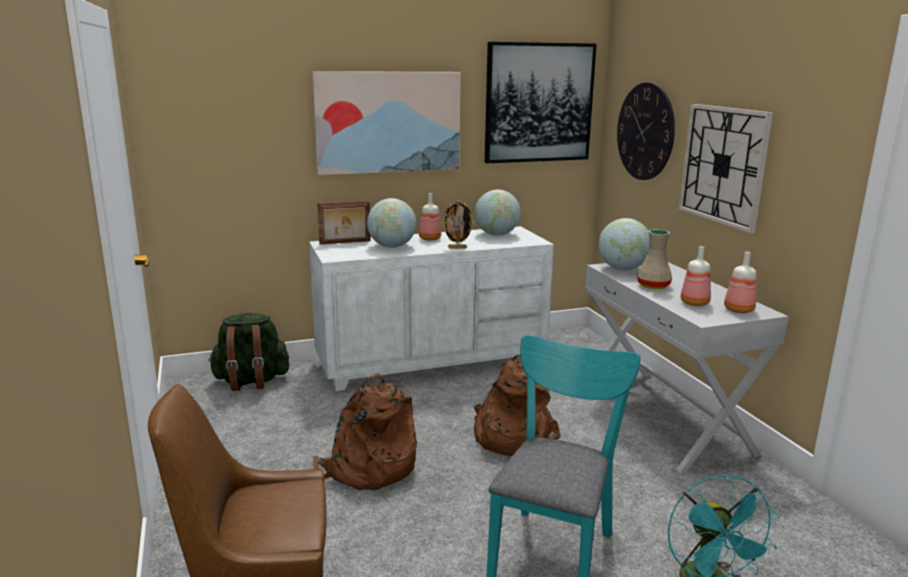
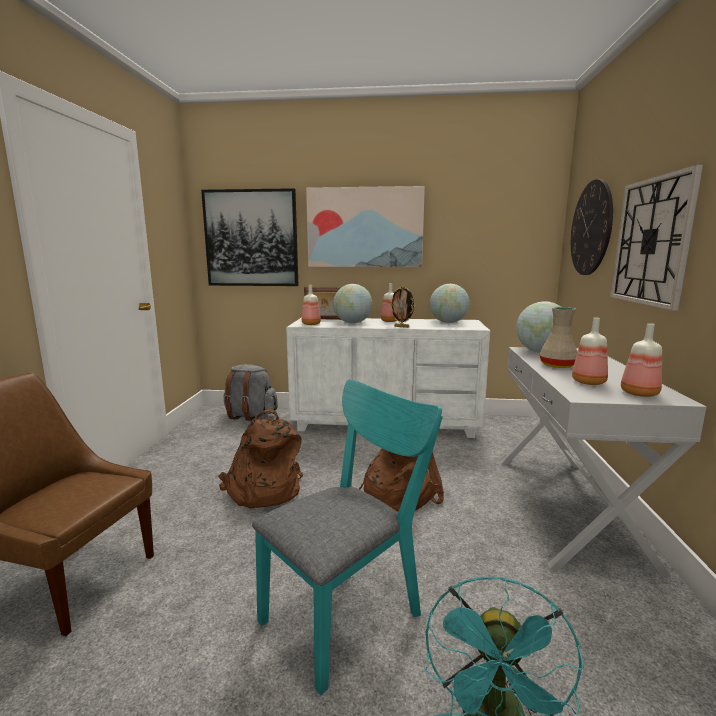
camera: 25 degrees right, 5 degrees down
(251, 381) = (250, 415): green backpack -> grey backpack
(346, 254) = (311, 324): none -> bottle
(539, 103) = (498, 213): picture -> picture (251, 238)

